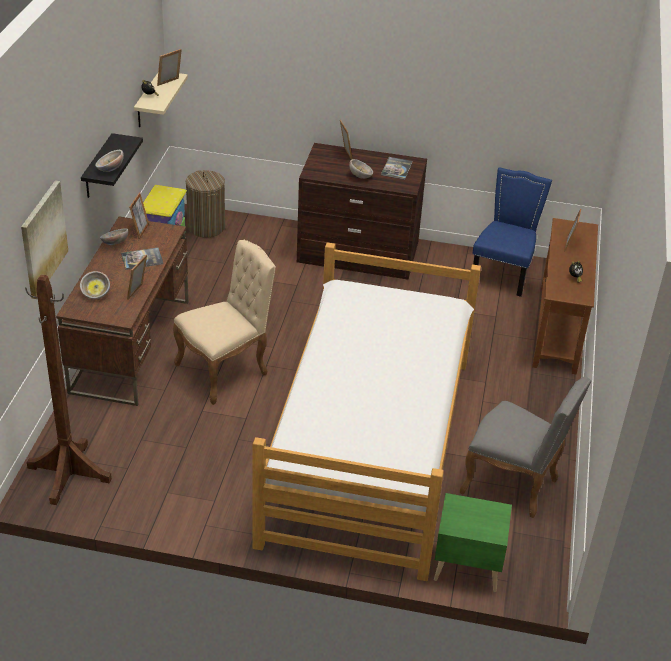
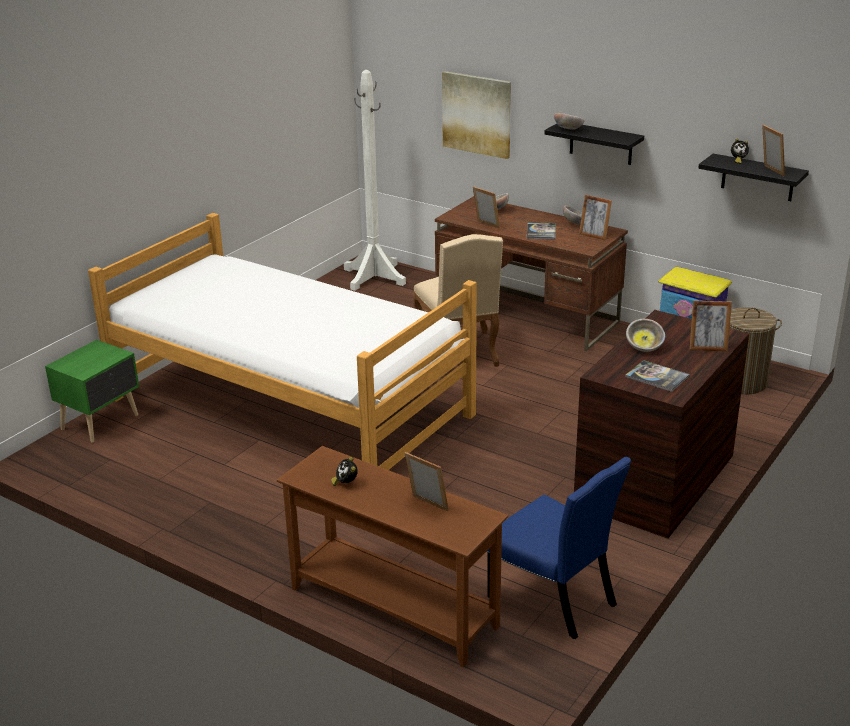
camera: 115 degrees right, 10 degrees down
(69, 473) = (374, 276): brown clothes rack -> white clothes rack
(147, 100) = (757, 178): beige shelf -> black shelf
(512, 485) = (165, 477): grey chair -> none

